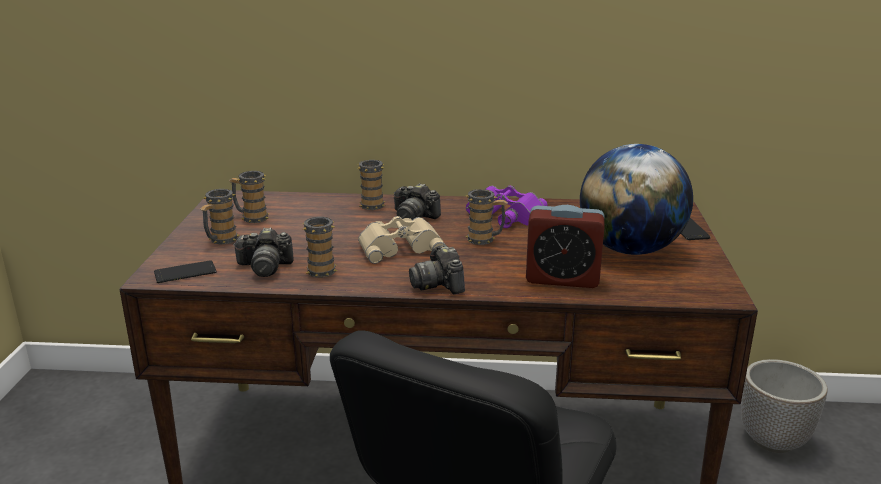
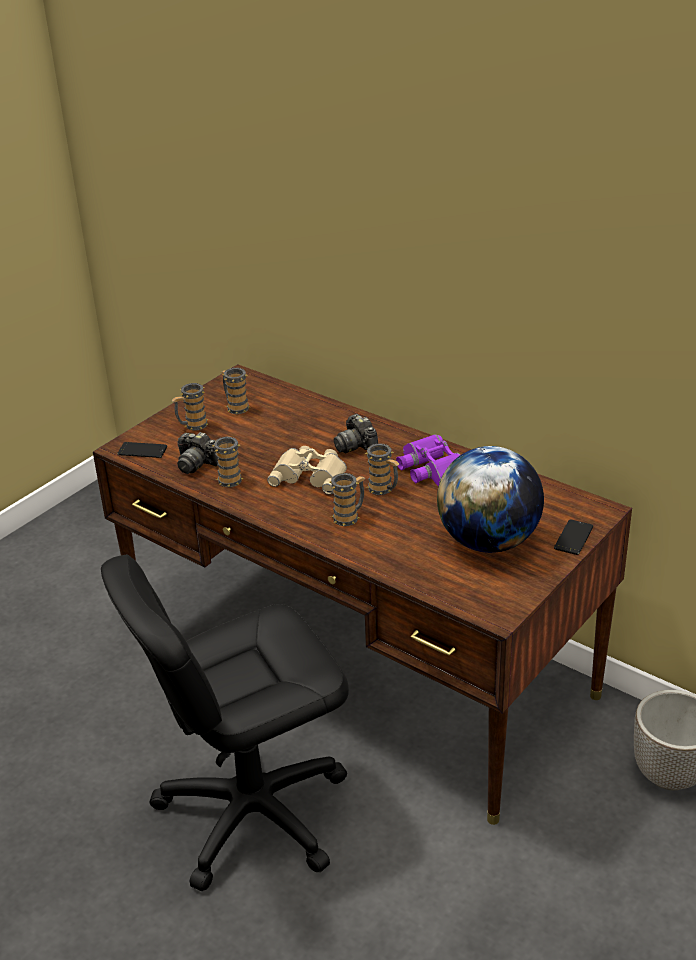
camera: 35 degrees right, 10 degrees up
(374, 204) = (342, 420): mug -> mug (349, 517)
(439, 284) = (296, 523): camera -> none
(562, 279) = (392, 551): alarm clock -> none

